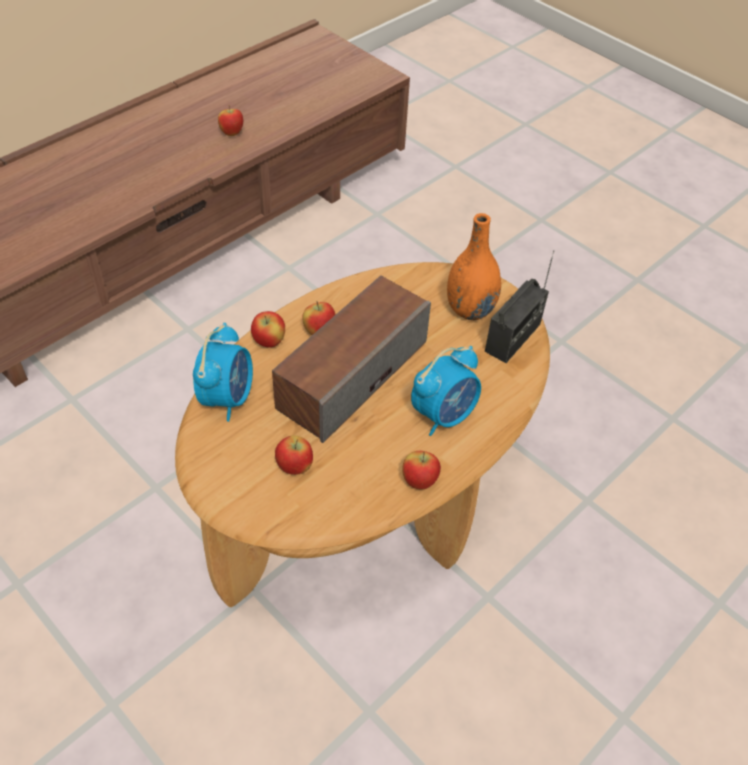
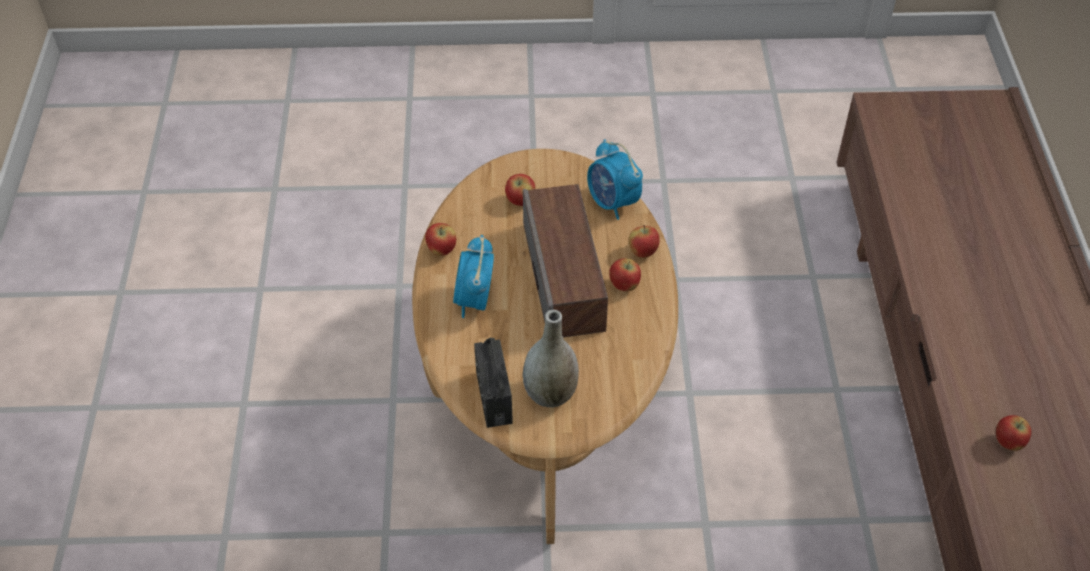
camera: 135 degrees right, 0 degrees up
(470, 310) = (550, 394): orange vase -> grey vase

